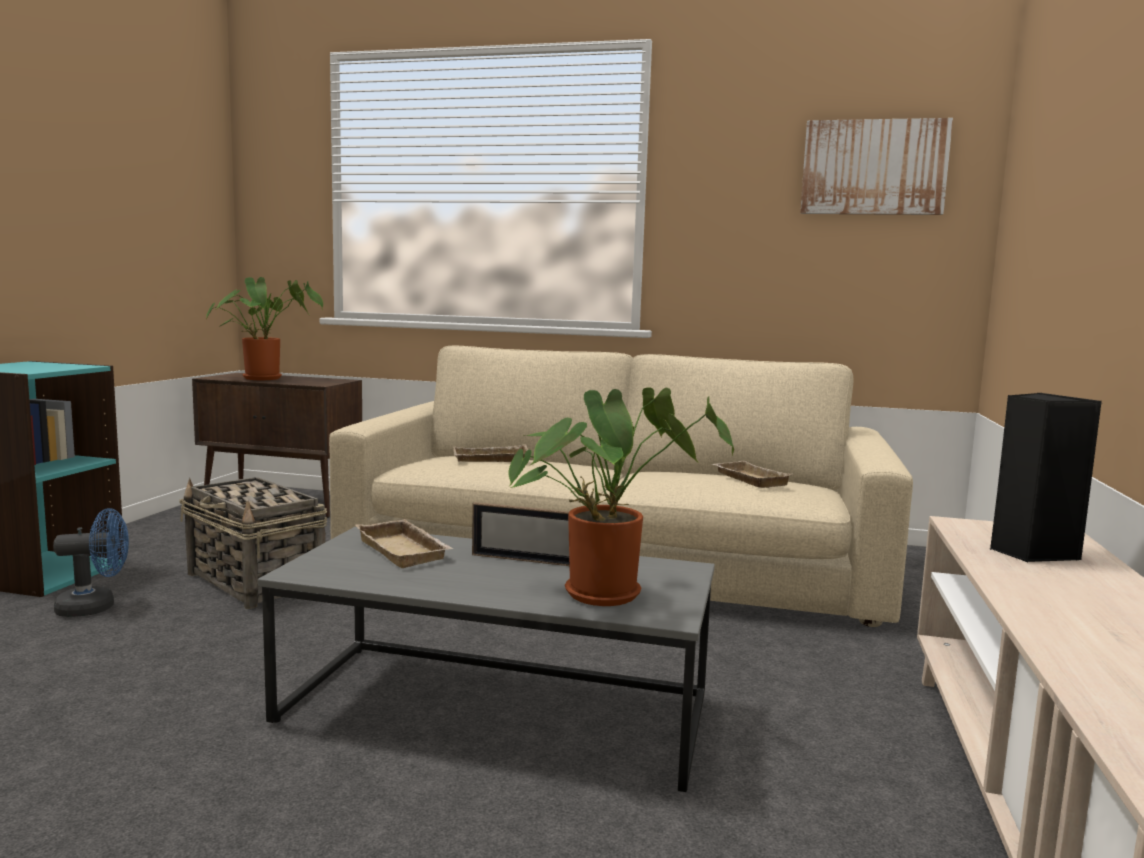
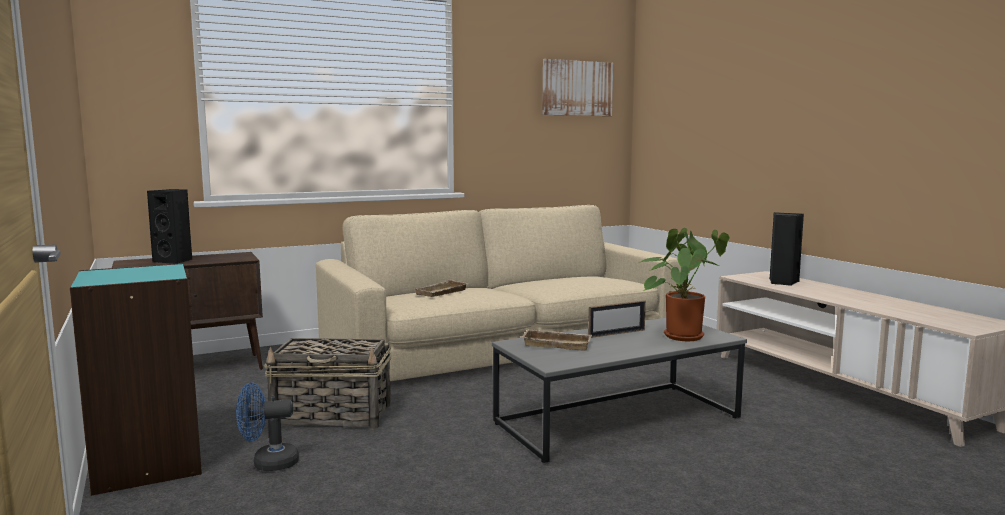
camera: 40 degrees left, 0 degrees up
(96, 607) = (268, 463): blue fan -> blue fan turned 135 degrees counterclockwise
(266, 378) = (174, 261): potted plant -> black speaker
(748, 479) = (588, 277): beige tray -> none

